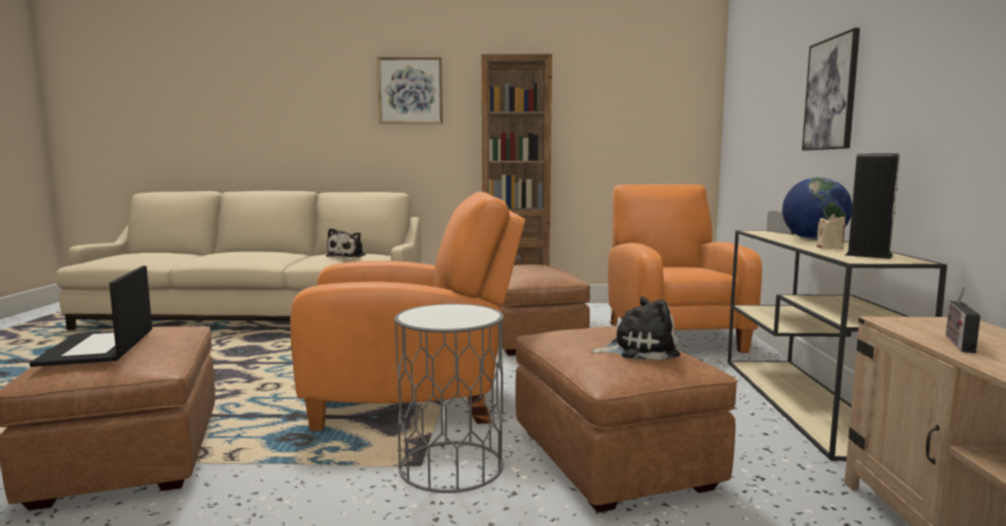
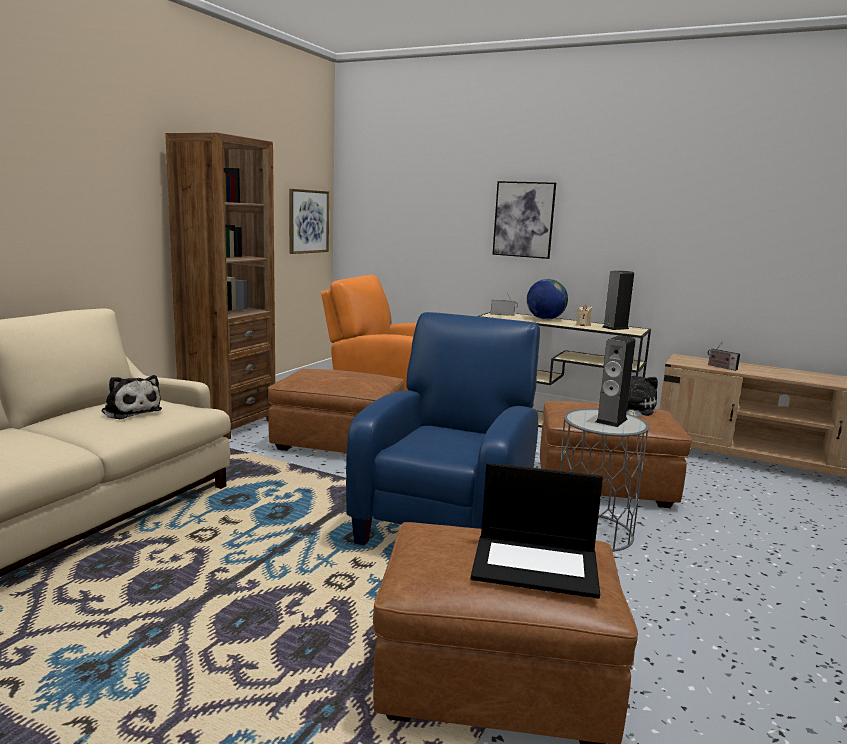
camera: 65 degrees left, 5 degrees up
(410, 90) = (76, 158): picture -> picture (308, 221)
(413, 399) = (449, 519): orange armchair -> blue armchair
(451, 316) = (611, 420): none -> speaker

